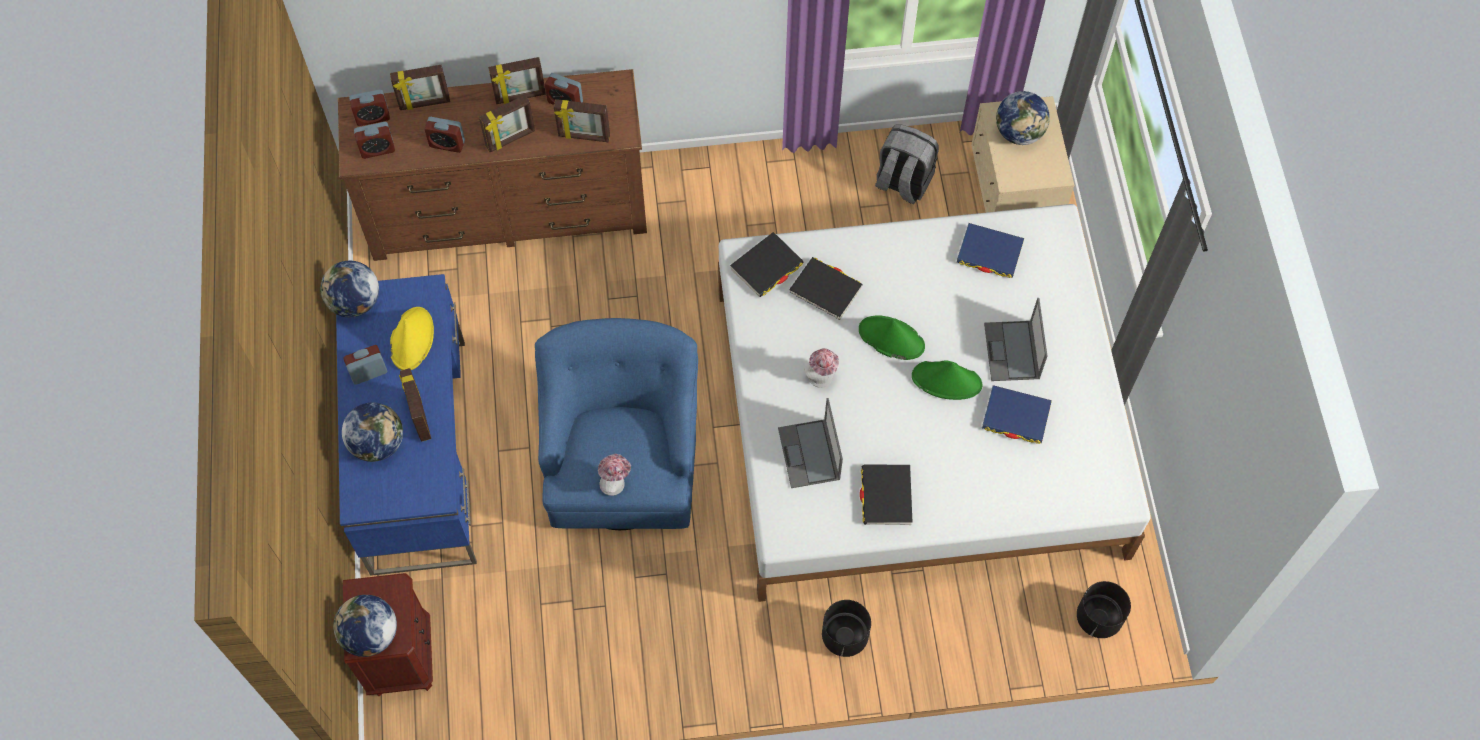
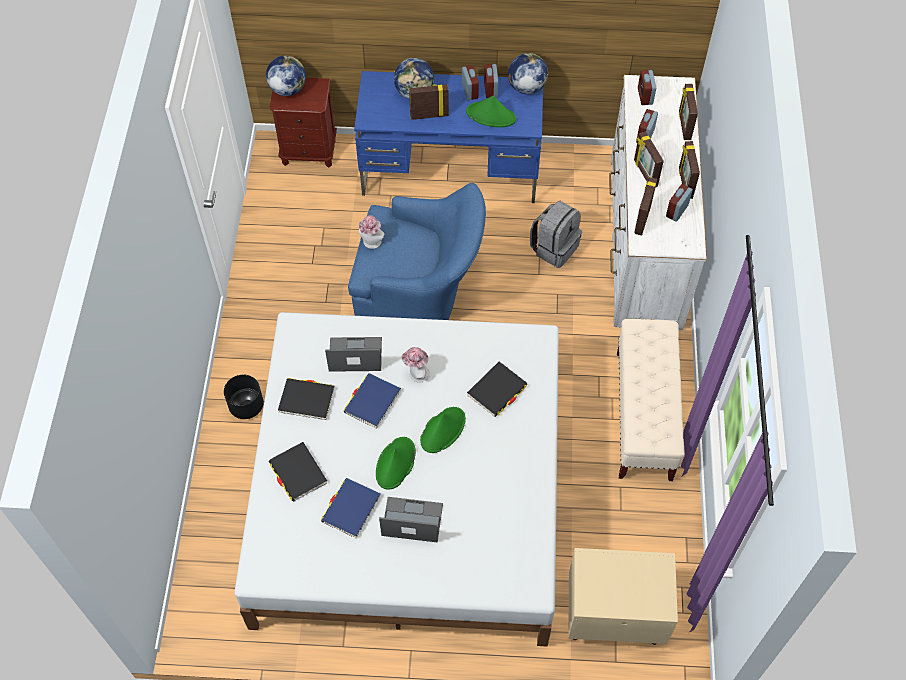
camera: 100 degrees right, 5 degrees down
(372, 117) = (674, 95): alarm clock -> alarm clock (490, 89)
(412, 339) = (491, 115): yellow hat -> green hat
(508, 210) = (645, 240): brown dresser -> white dresser
(764, 192) = (643, 416): none -> beige bench
(766, 267) = (526, 353): black book -> black book (298, 473)
(902, 182) = (642, 526): grey backpack -> grey backpack (554, 248)
(989, 253) = (511, 524): blue book -> blue book (372, 402)
(1019, 133) = (637, 580): globe -> none
(1098, 618) = (206, 590): black planter -> none

